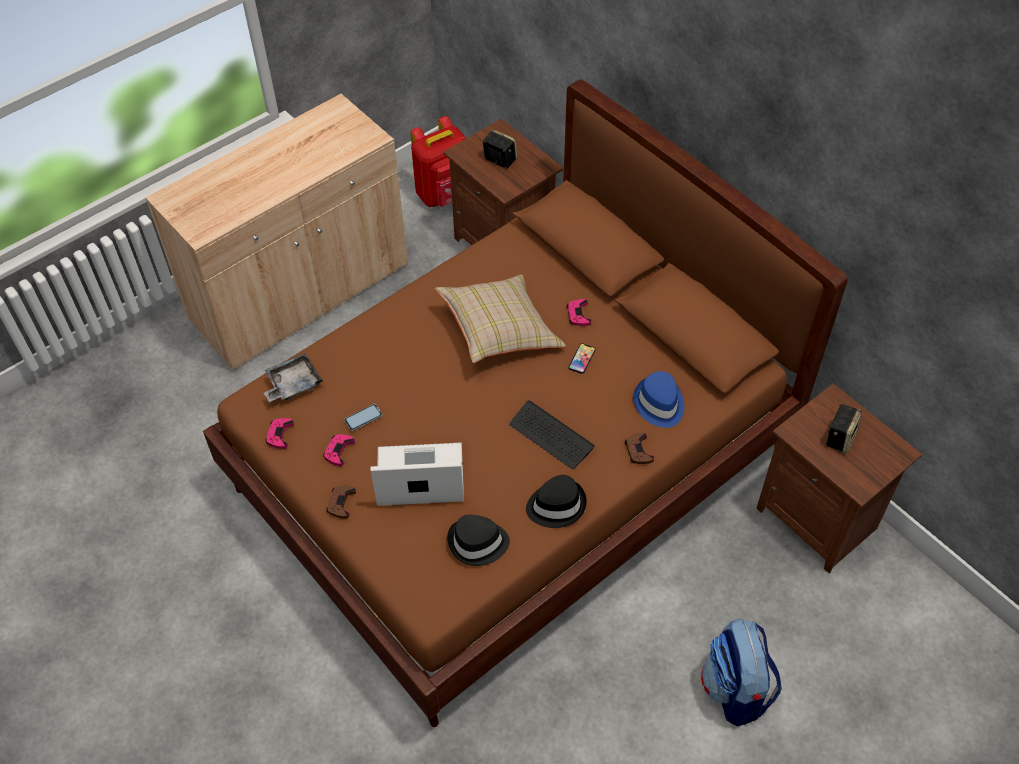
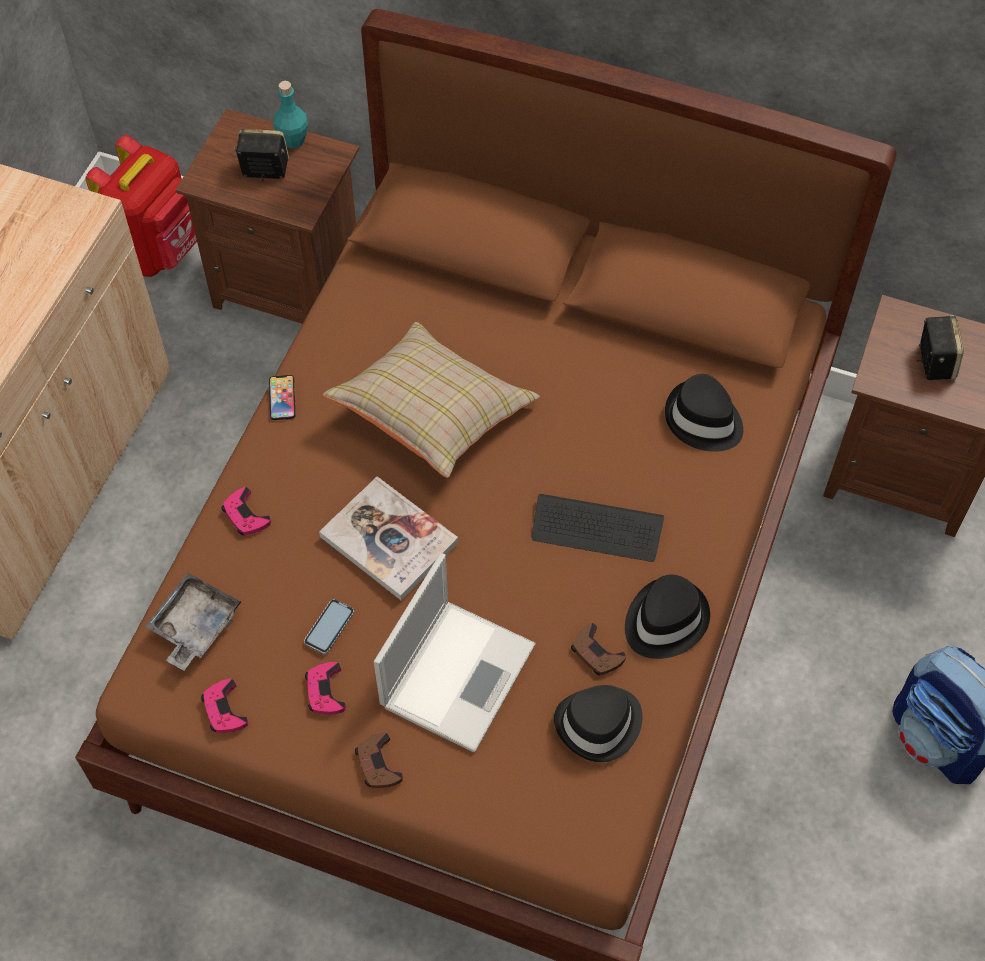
camera: 30 degrees left, 5 degrees up
(418, 476) = (459, 672): laptop -> laptop turned 150 degrees clockwise
(427, 387) = (389, 540): none -> book
(527, 150) = (293, 140): none -> turquoise bottle
(578, 315) = (522, 345): pink game controller -> pink game controller (245, 515)
(582, 359) = (566, 404): phone -> phone (282, 398)
(638, 451) = (719, 496): brown game controller -> brown game controller (596, 653)
(659, 404) = (703, 420): blue hat -> black hat

